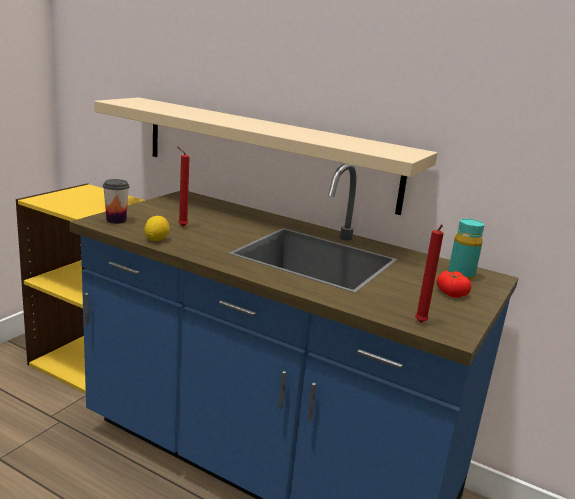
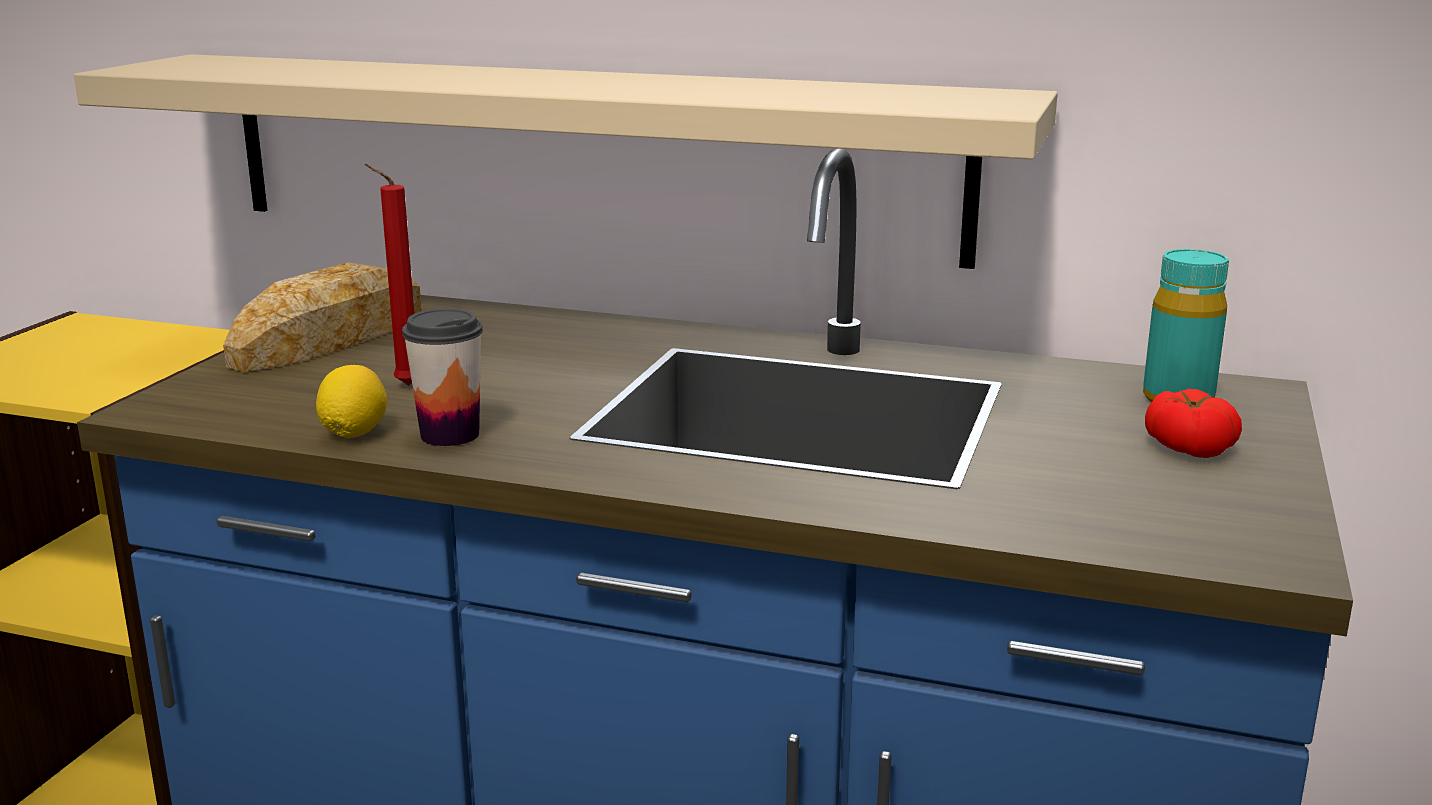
camera: 10 degrees left, 0 degrees up
(116, 220) = (214, 398): cup -> cup (450, 435)
(164, 206) = (330, 338): none -> bread
(420, 323) = (1176, 543): red candle -> none

